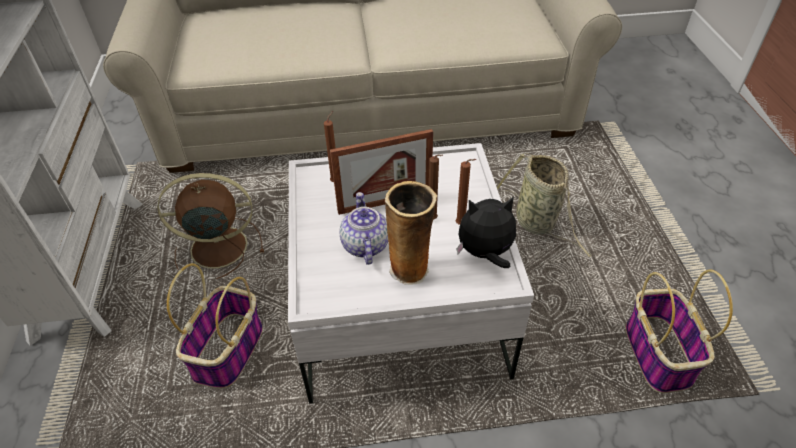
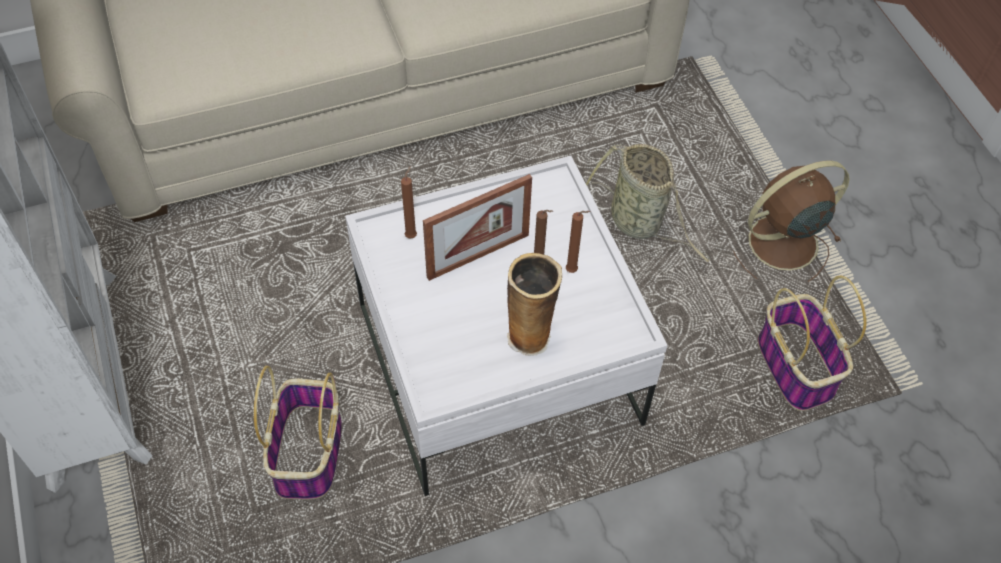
camera: 15 degrees left, 10 degrees up
(216, 248) = (242, 323): brown fan -> brown fan (779, 244)
(364, 245) = (471, 315): teapot -> none
(485, 254) = (606, 304): plush toy -> none

